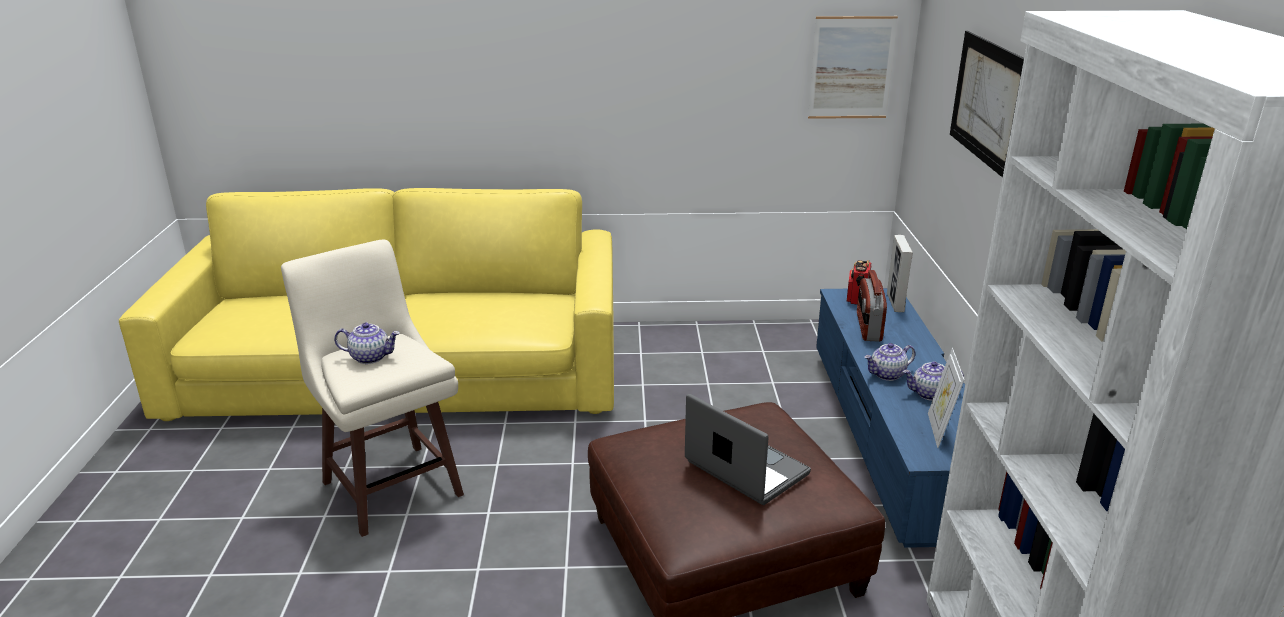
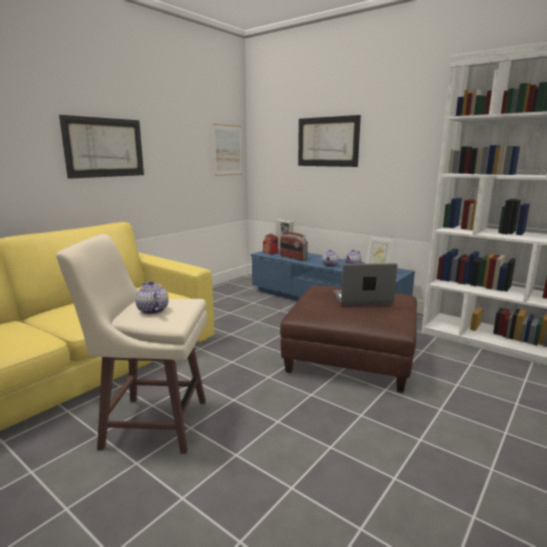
camera: 50 degrees left, 10 degrees down
(370, 357) = (152, 310): teapot -> teapot turned 75 degrees counterclockwise
(575, 67) = (105, 147): none -> picture

